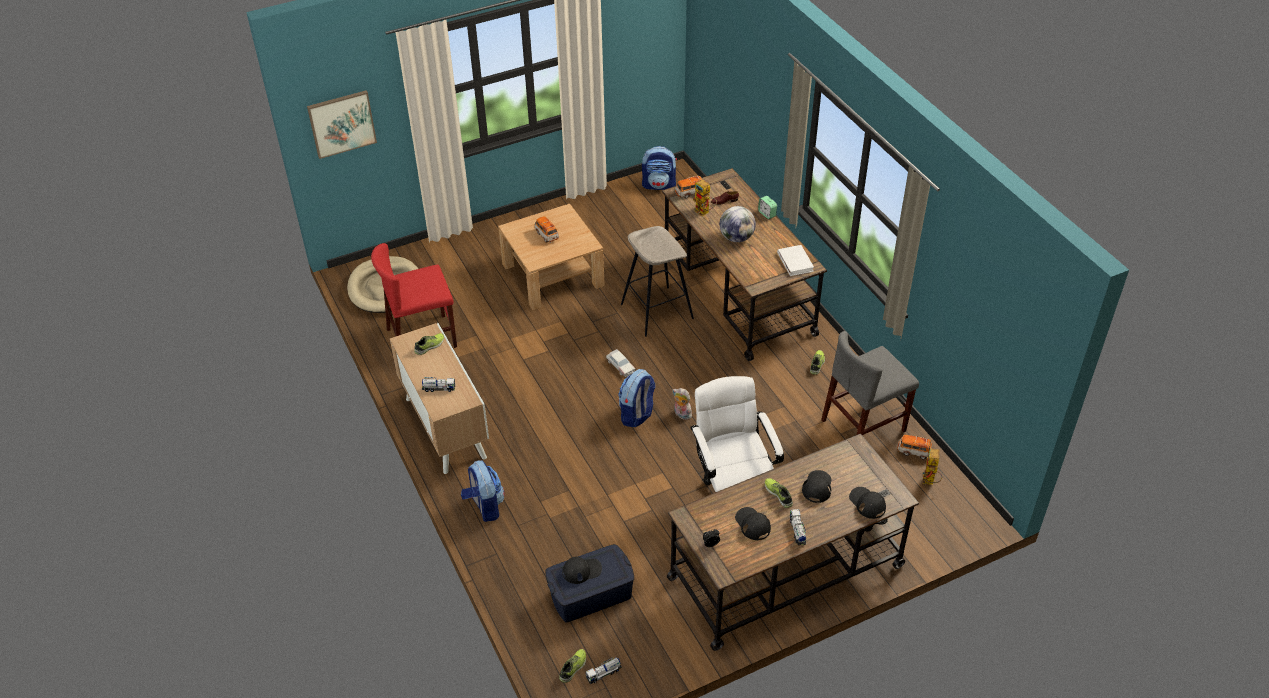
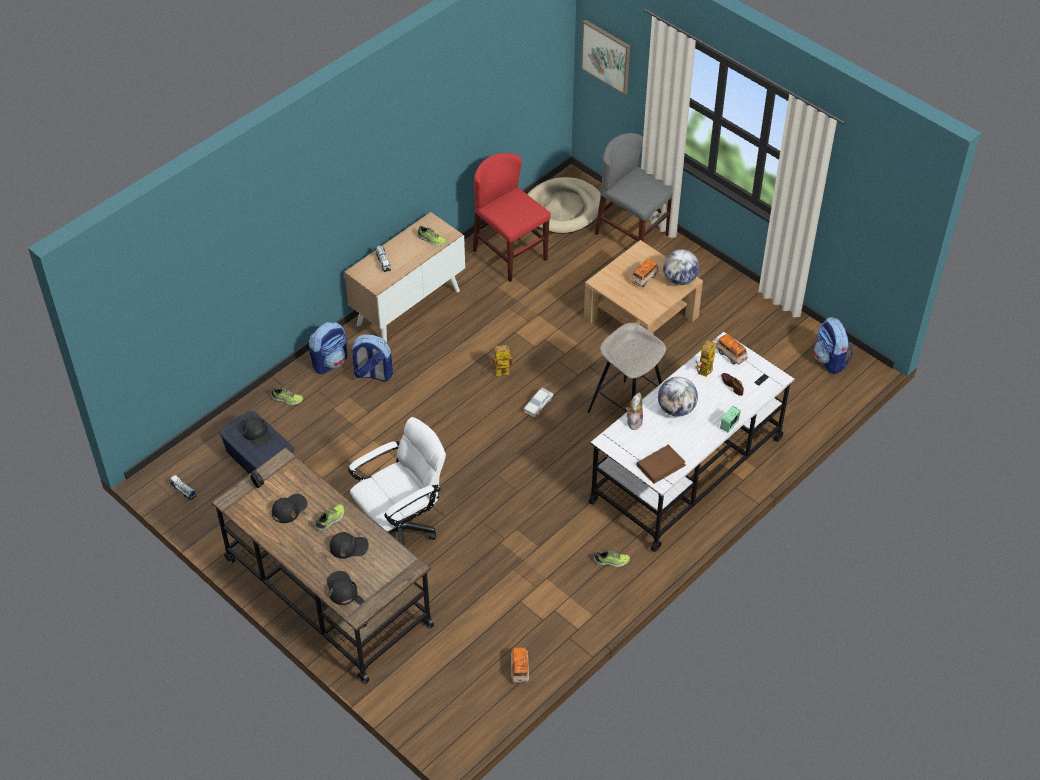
camera: 70 degrees right, 5 degrees up
(561, 215) = (679, 279): none -> globe
(573, 668) = (184, 470): shoe -> shoe (287, 399)
(637, 415) = (479, 434): backpack -> backpack (372, 374)
(681, 414) = (493, 467): plush toy -> plush toy (633, 421)
(737, 294) = (687, 470): brown desk -> white desk
(795, 262) = (661, 465): white book -> brown book
(797, 531) = (291, 543): toy truck -> none
(863, 425) = (539, 618): grey chair -> grey chair (632, 234)
(867, 503) = (341, 588): black cap -> black cap turned 60 degrees counterclockwise
(929, 482) = (483, 690): toy robot -> toy robot (499, 374)

